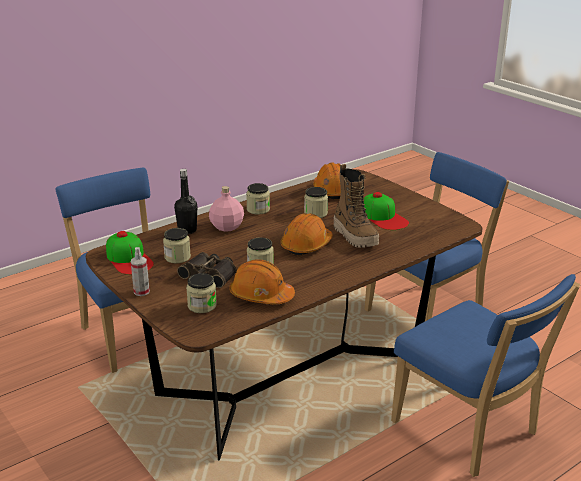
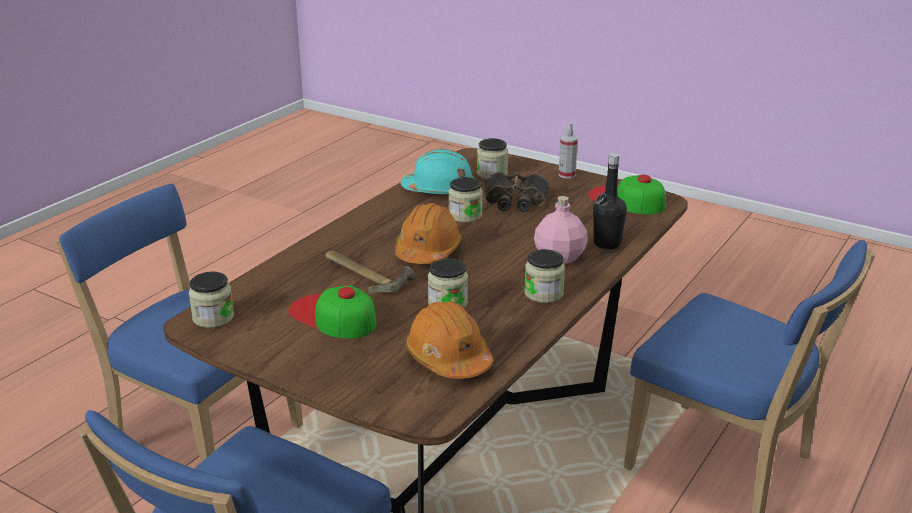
camera: 160 degrees right, 0 degrees up
(177, 257) = (574, 210): jar -> jar (213, 318)
(261, 295) = (440, 190): orange hard hat -> turquoise hard hat
(355, 236) = (365, 275): boot -> hammer

